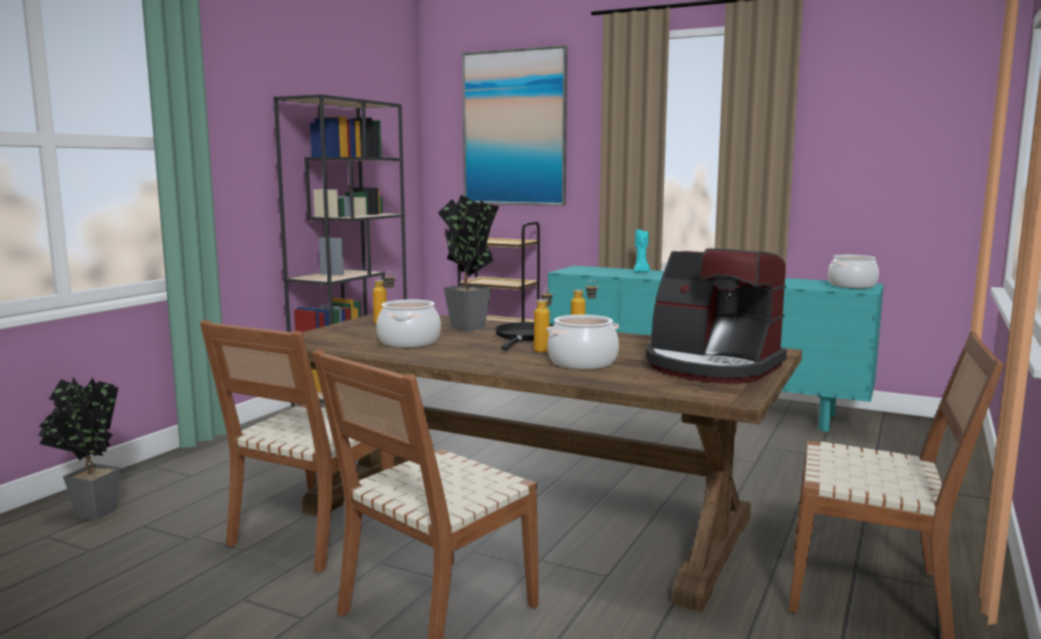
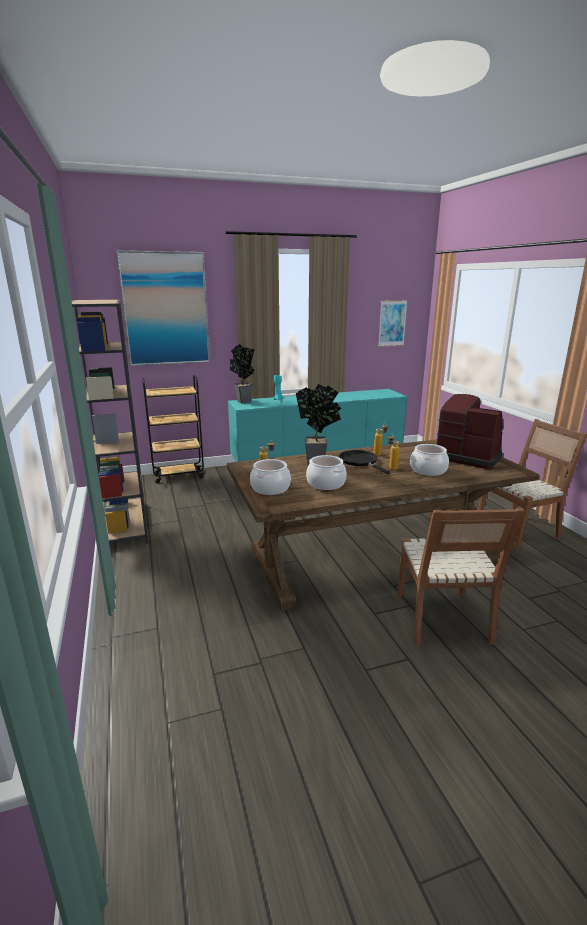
camera: 45 degrees left, 10 degrees up
(89, 514) = (158, 691): potted plant -> potted plant (243, 402)
(309, 537) = (316, 621): chair -> none
(711, 367) = (467, 456): coffee machine -> coffee machine turned 135 degrees counterclockwise
(852, 285) = (384, 392): cooking pot -> cooking pot (270, 488)
(913, 154) = (392, 323): none -> picture

